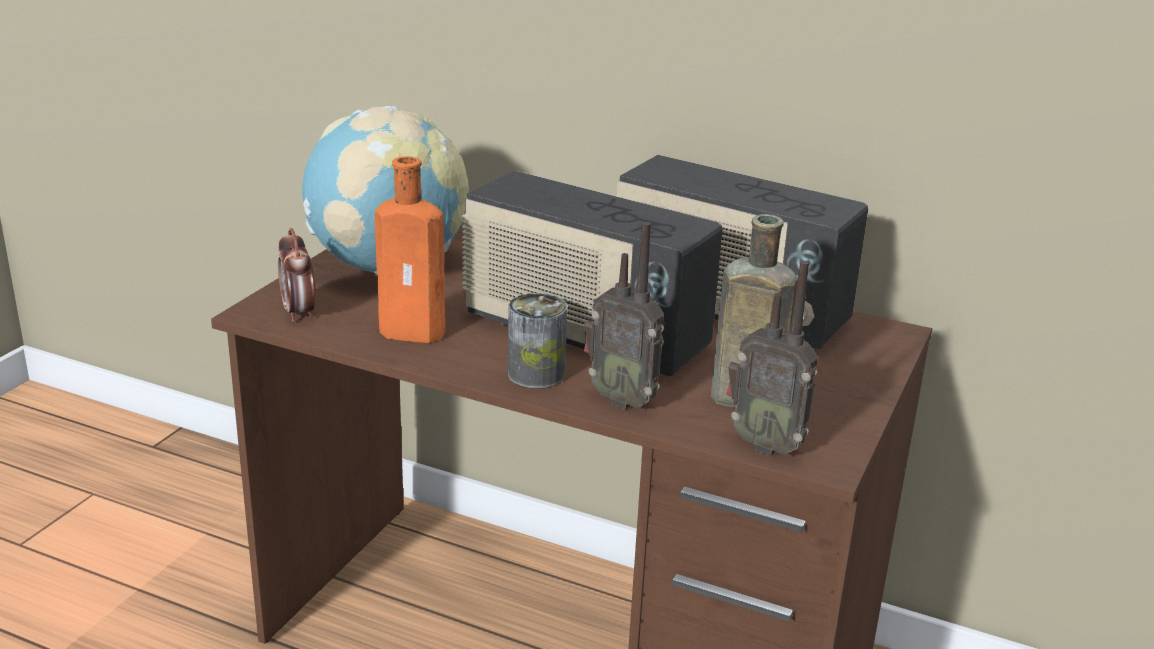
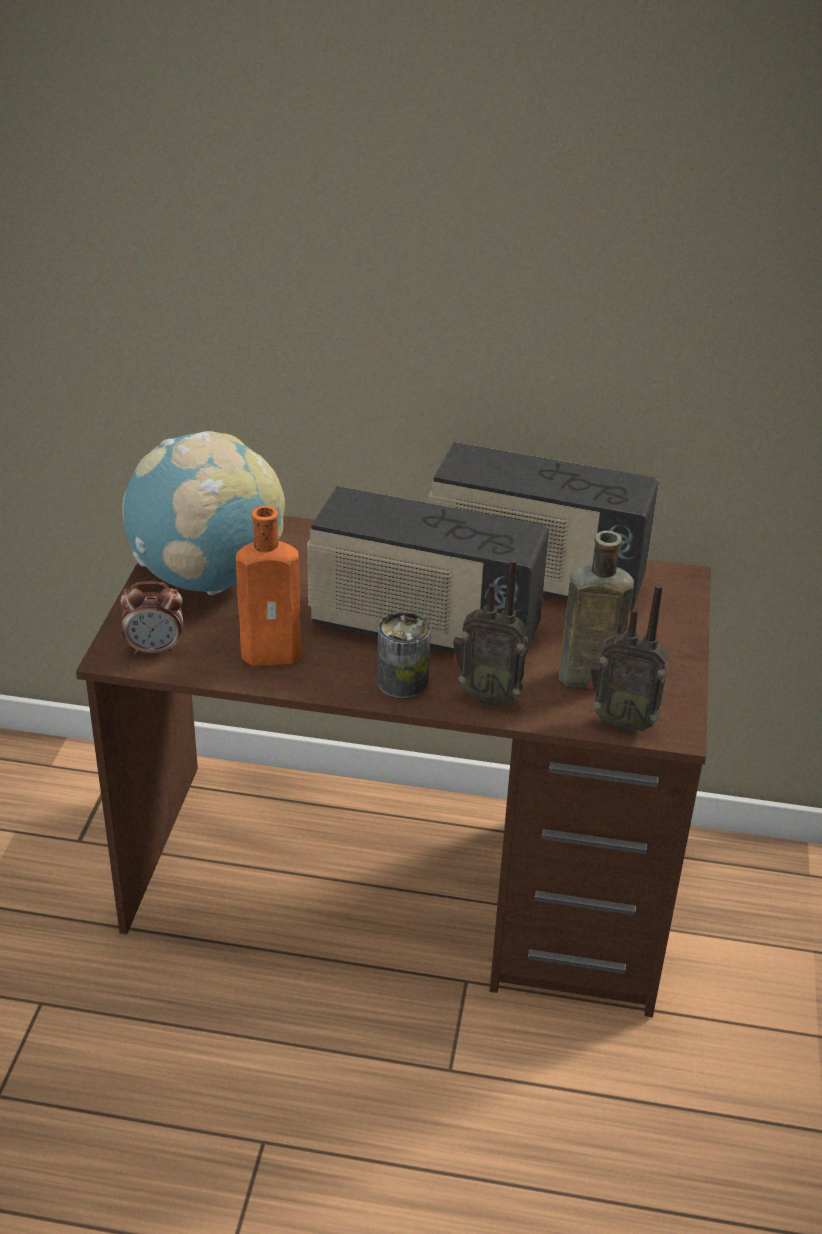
camera: 15 degrees left, 10 degrees up
(299, 312) = (155, 649): alarm clock -> alarm clock turned 60 degrees counterclockwise

